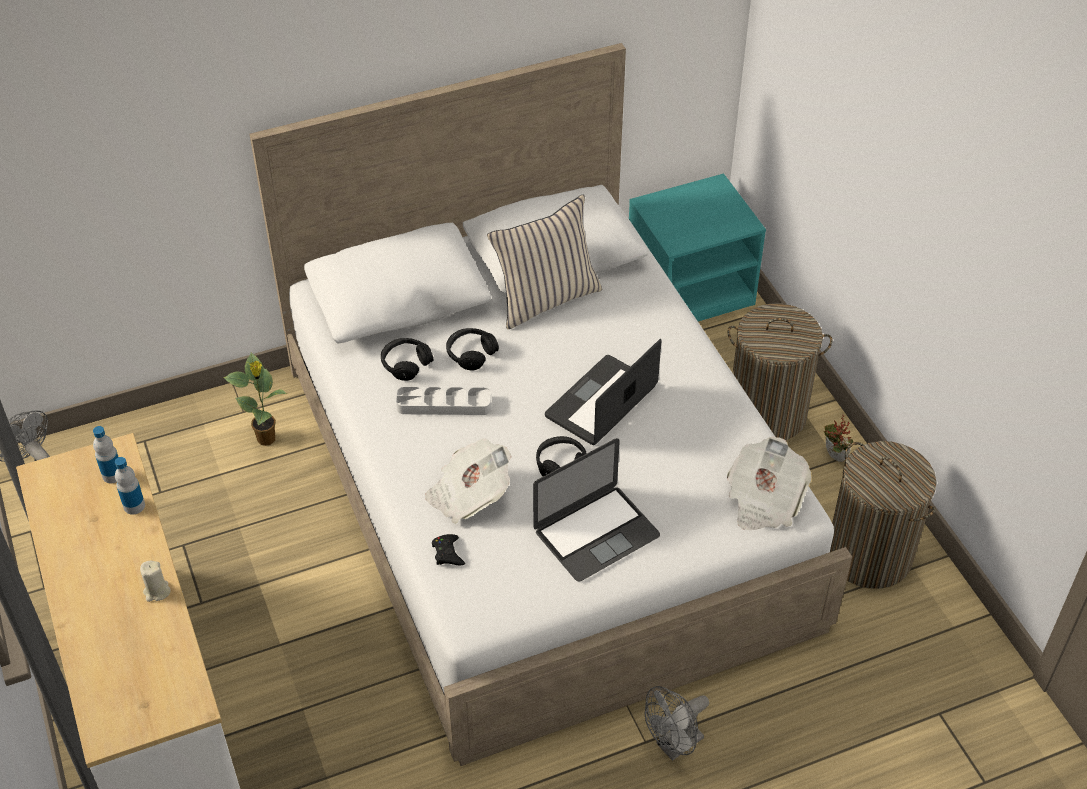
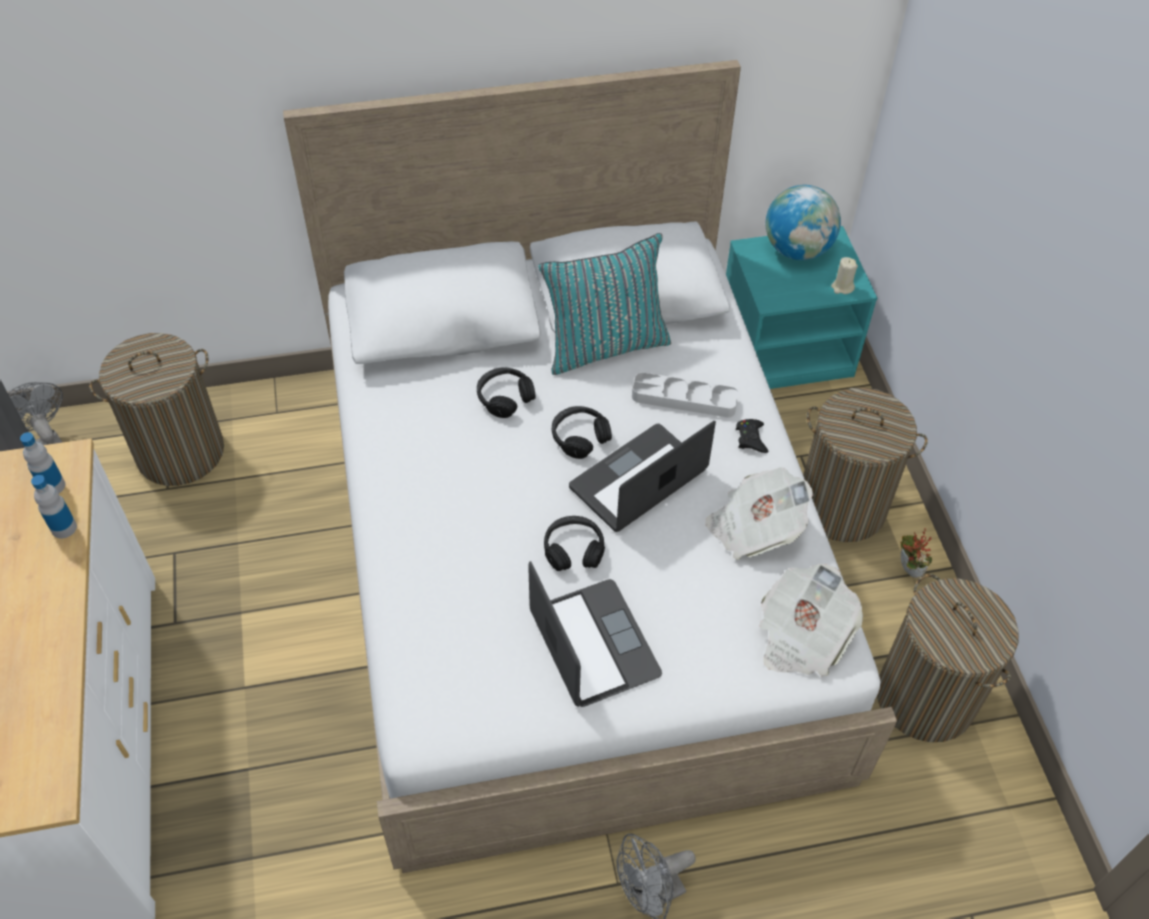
camera: 10 degrees right, 5 degrees up
(157, 591) = (55, 640): beige candle -> beige candle (842, 287)
(163, 459) = (180, 452): none -> laundry basket
(267, 439) = (293, 447): potted plant -> none
(406, 364) = (429, 398): black headphones -> black headphones (579, 437)
(444, 405) = (459, 454): grey tray -> grey tray (684, 399)
(447, 553) = (416, 638): black game controller -> black game controller (751, 438)
(469, 495) = (458, 569): newspaper -> newspaper (754, 527)
(545, 299) = (604, 345): beige pillow -> turquoise pillow
(596, 533) = (593, 643): laptop -> laptop turned 90 degrees counterclockwise
(689, 199) = (797, 250): none -> globe

